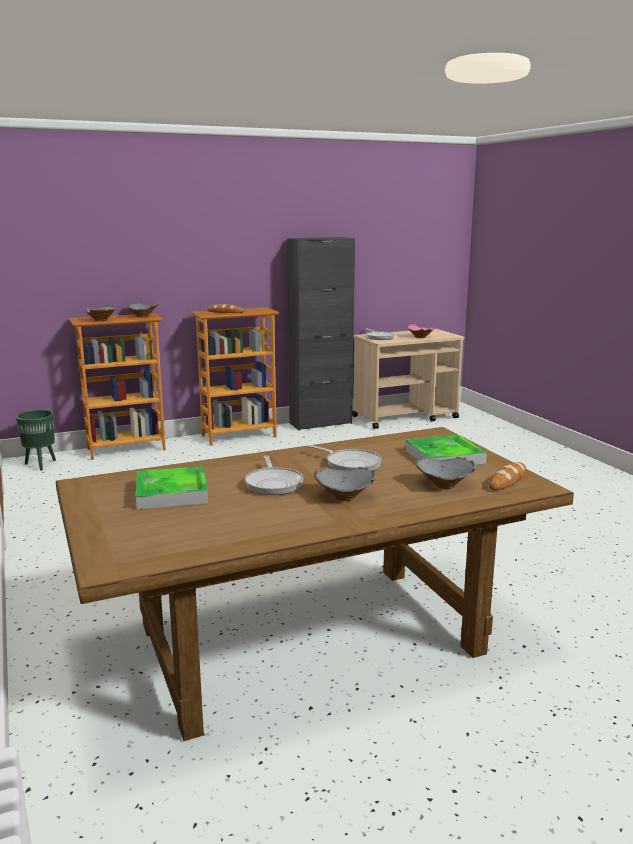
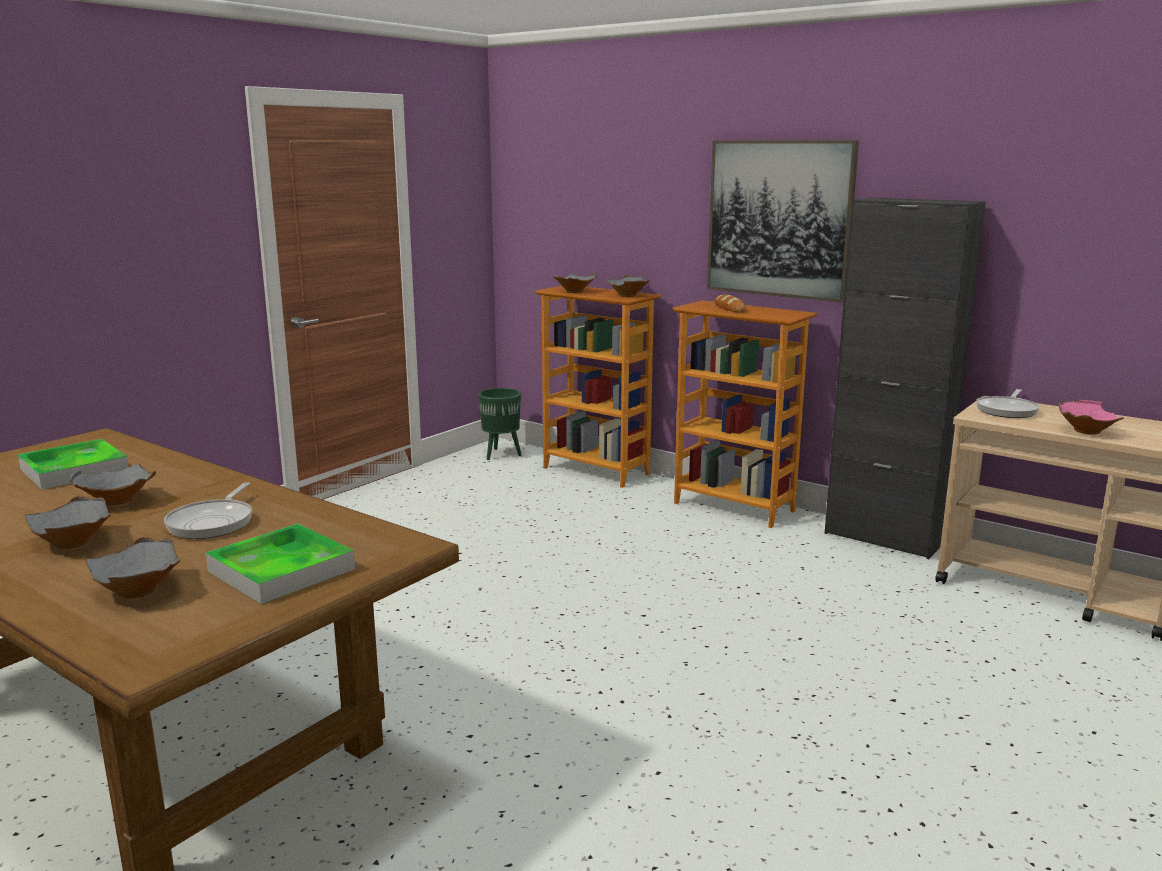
camera: 60 degrees right, 0 degrees up
(234, 254) = (779, 219): none -> picture
(273, 483) = (117, 501): frying pan -> grey bowl
(507, 480) = (175, 632): bread -> none

